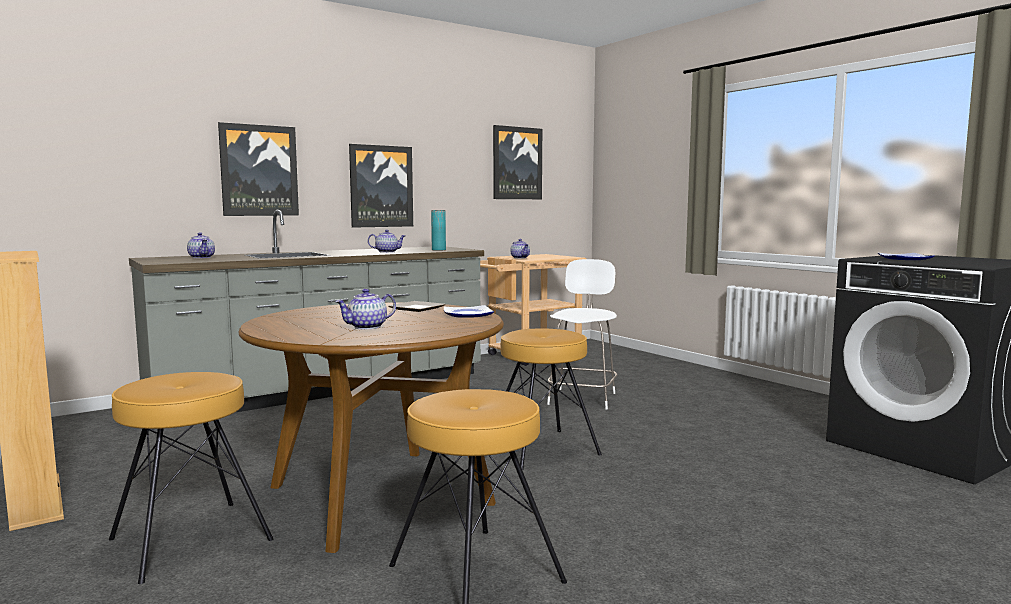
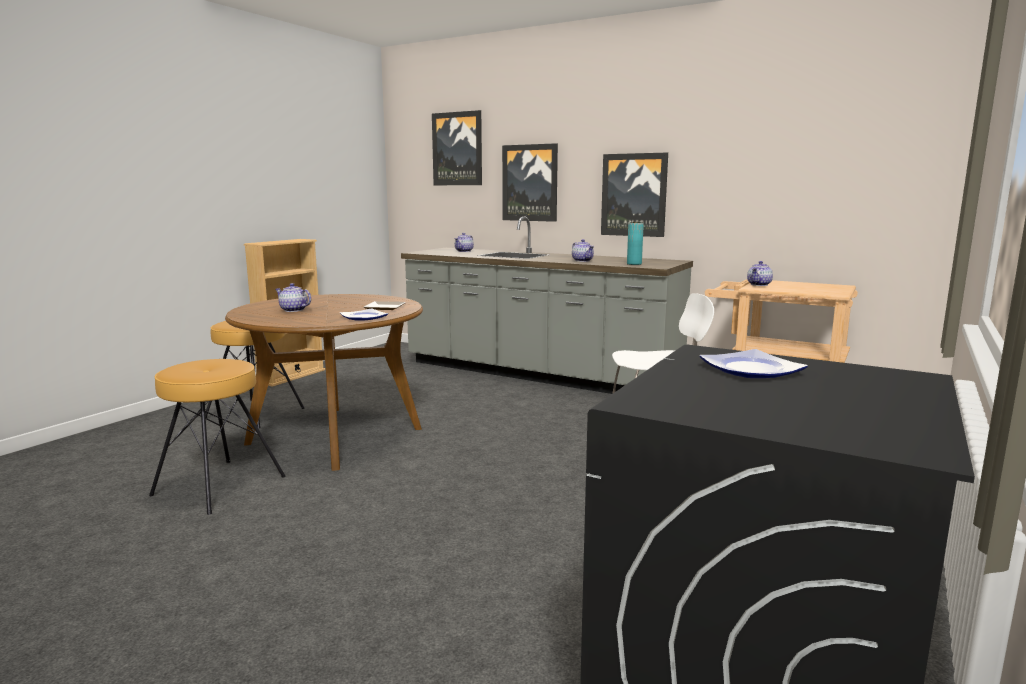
camera: 65 degrees right, 5 degrees up
(517, 163) = (819, 162): picture -> picture (457, 149)
(542, 449) = (468, 465): brown stool -> none

